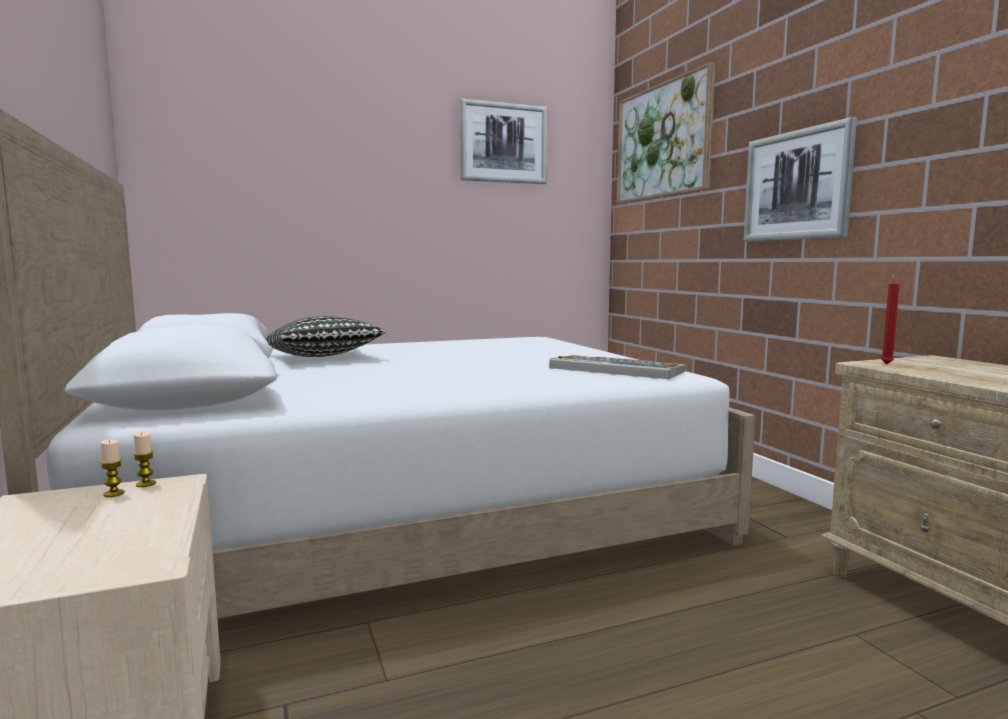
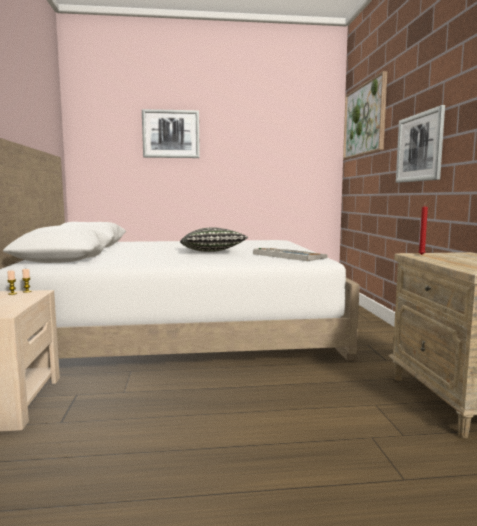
camera: 15 degrees right, 0 degrees up
(323, 357) = (146, 246): pillow -> pillow (211, 252)
(503, 143) = (271, 125): picture -> picture (171, 134)

